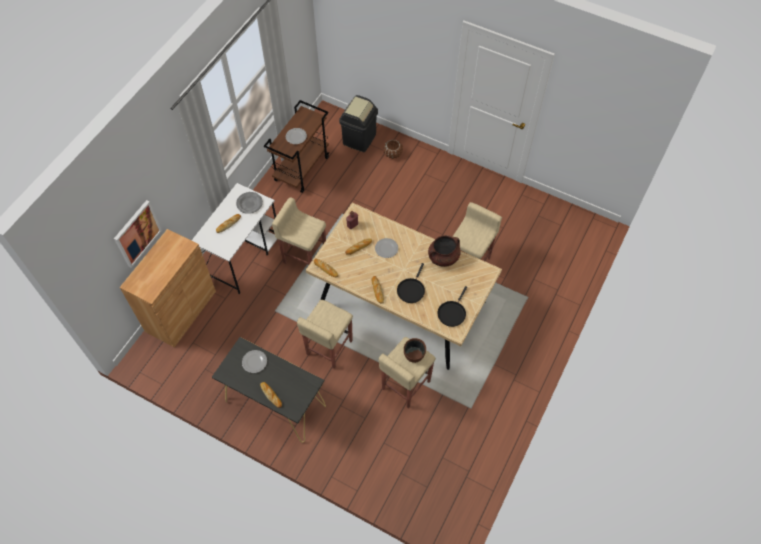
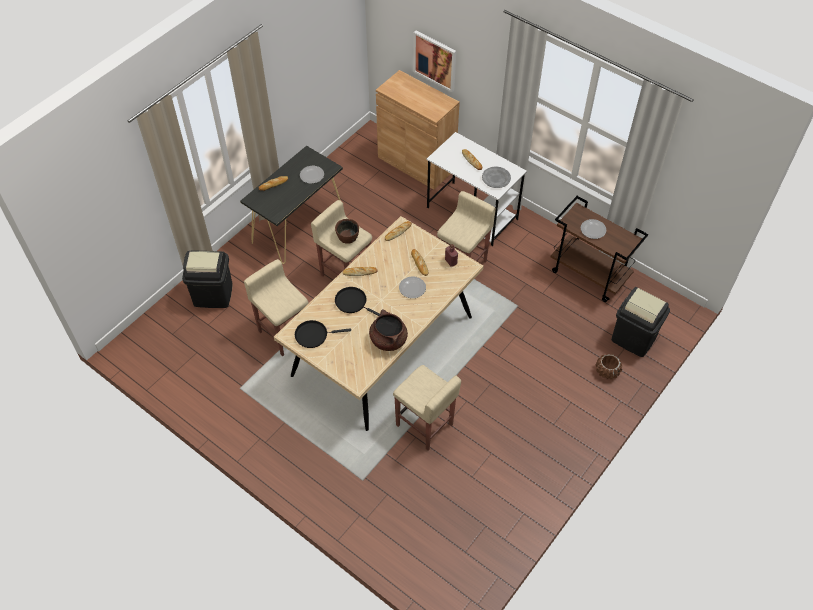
camera: 100 degrees right, 5 degrees down
(374, 461) = (213, 295): none -> black trash can
(414, 354) = (283, 303): brown bowl -> brown bowl (347, 237)
(452, 313) = (313, 335): black frying pan -> black frying pan turned 45 degrees counterclockwise

